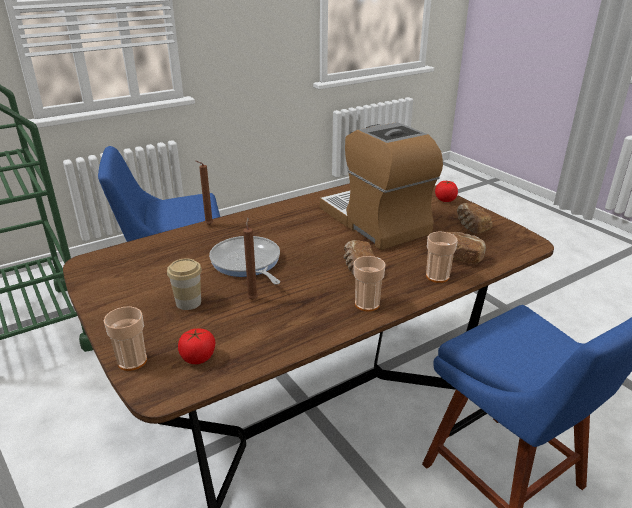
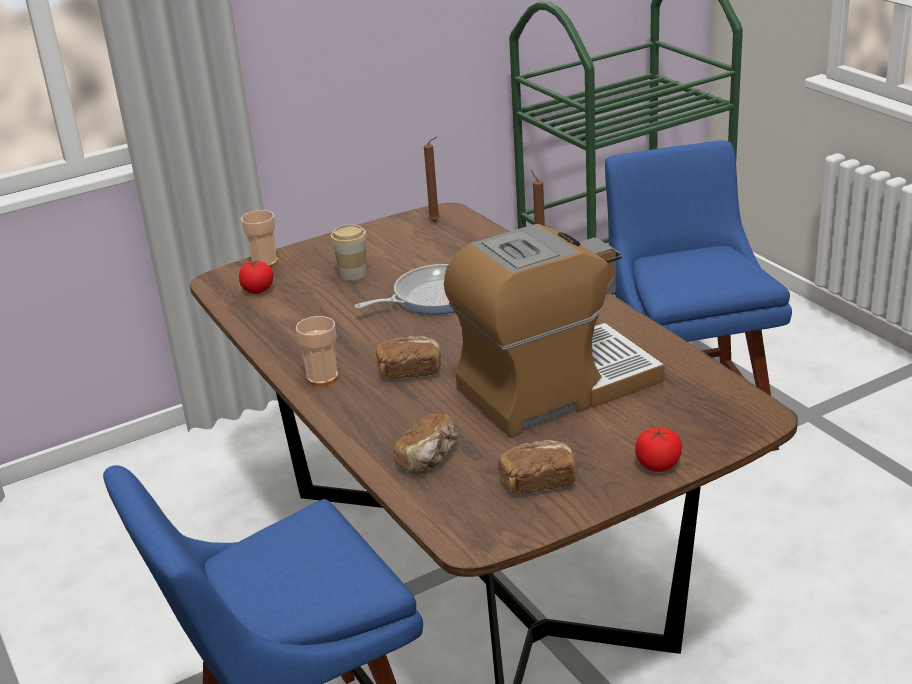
camera: 95 degrees right, 0 degrees up
(253, 298) = (353, 307): brown candle -> brown candle (436, 221)
(437, 276) = (376, 433): cup -> none

